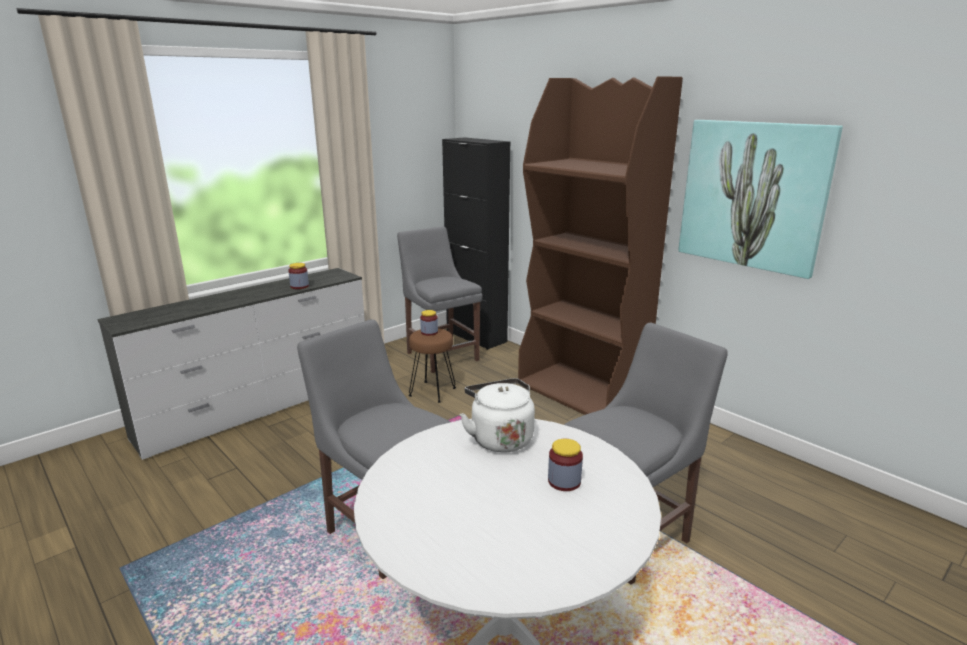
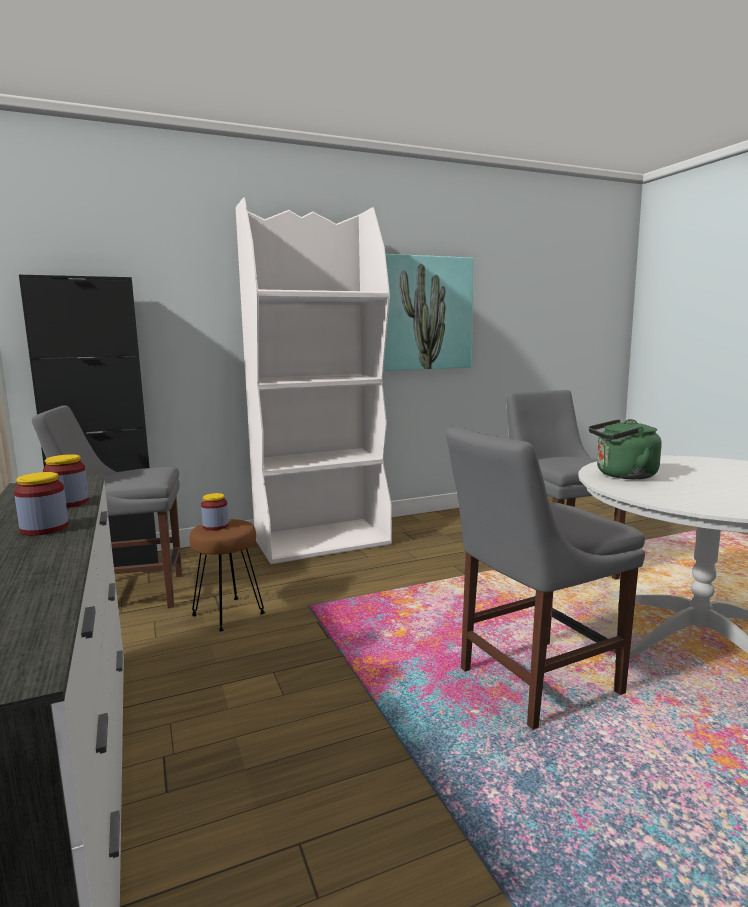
camera: 70 degrees left, 10 degrees down
(499, 438) = (622, 475): white kettle -> green kettle
(564, 481) = (689, 468): jar -> jar (44, 528)
(582, 392) = (323, 542): brown bookcase -> white bookcase

